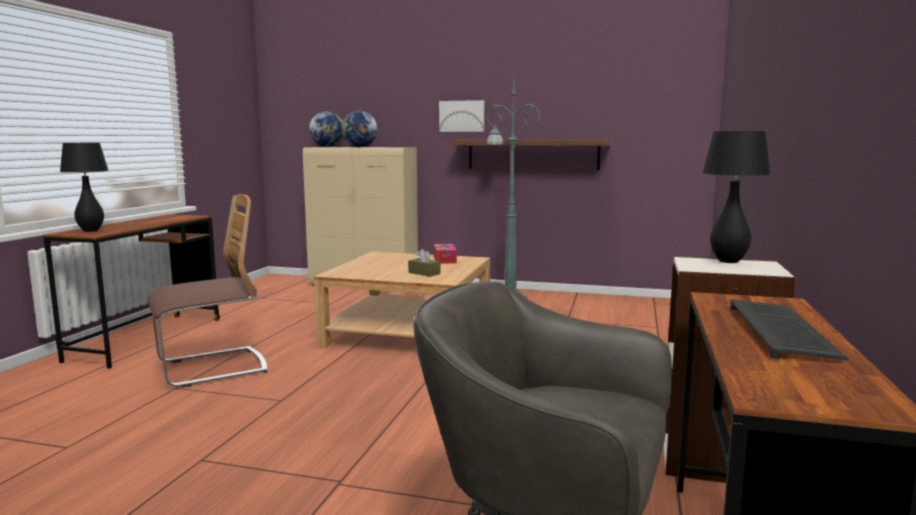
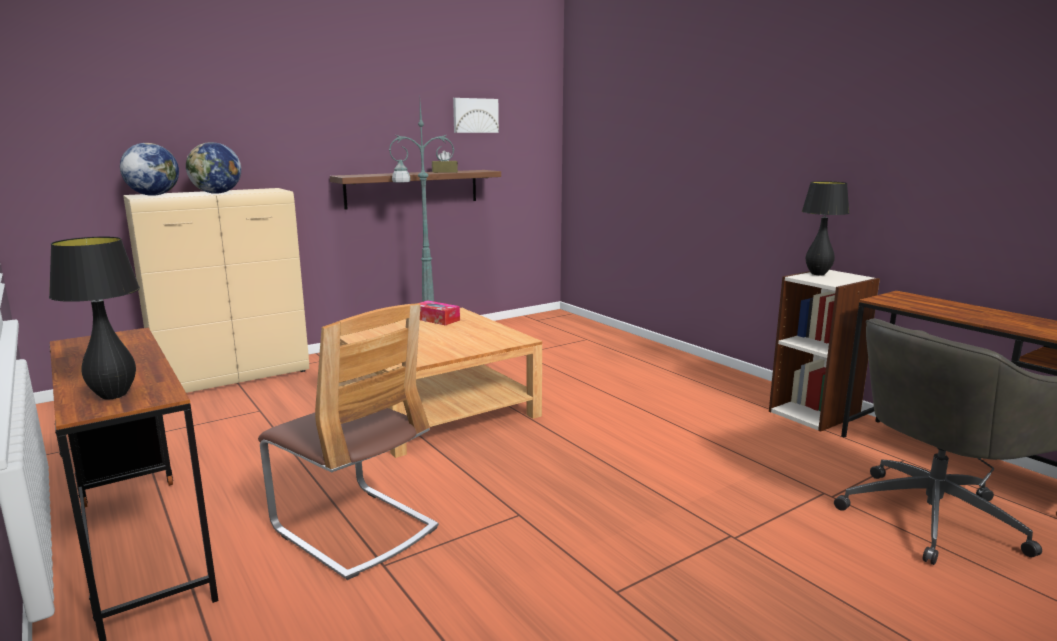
camera: 50 degrees left, 5 degrees up
(211, 368) = (354, 529): chair -> chair turned 120 degrees clockwise
(424, 273) = (476, 337): brown tissue box -> brown tissue box (444, 172)
(462, 116) = (330, 147): picture -> picture (475, 115)
(783, 333) = (973, 311): keyboard -> none

